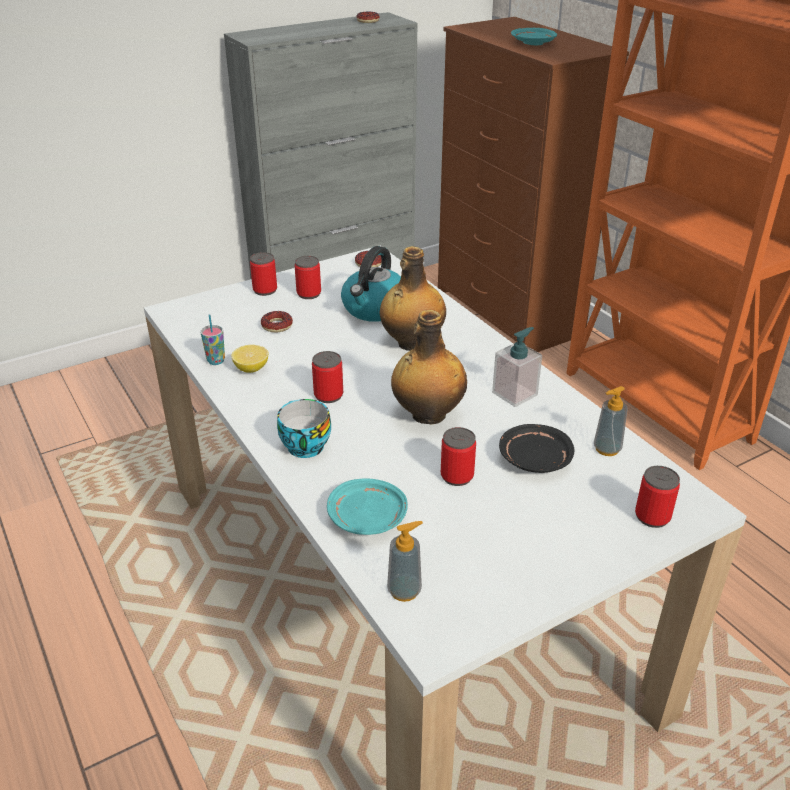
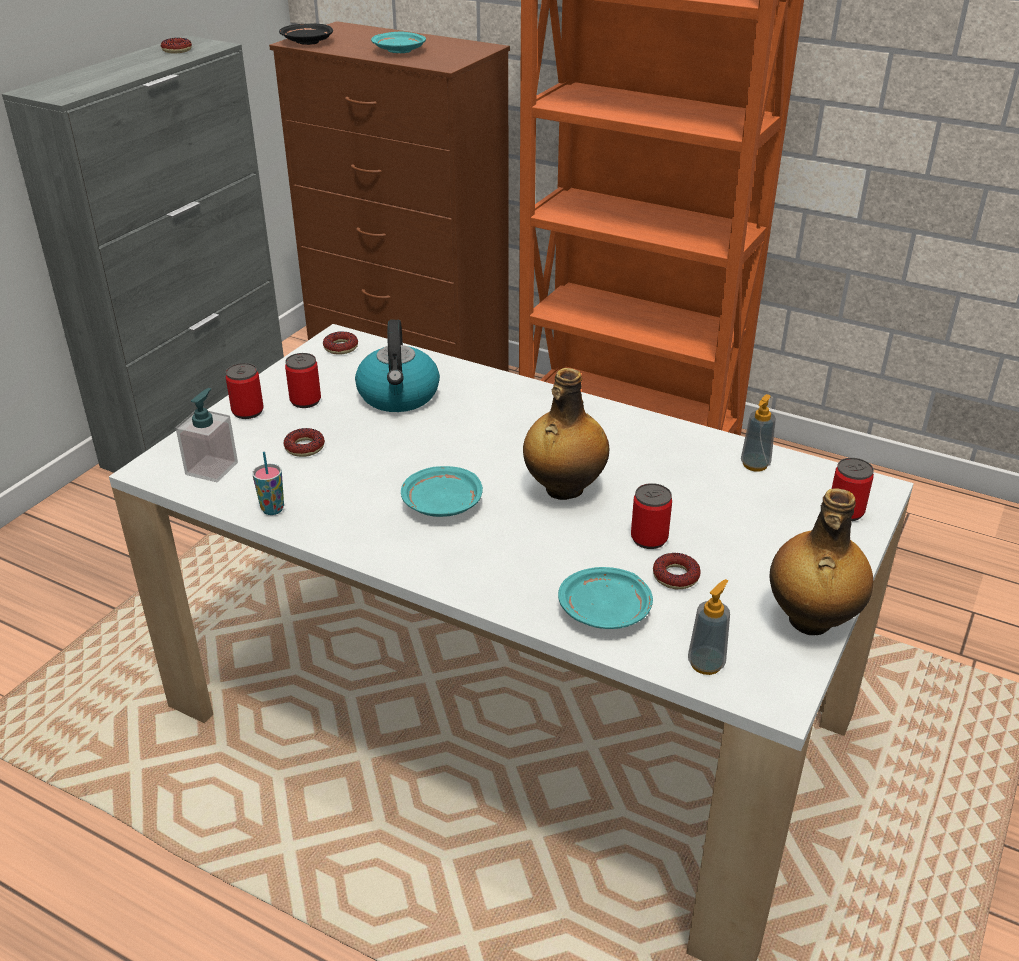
camera: 30 degrees left, 0 degrees up
(251, 369) = (324, 504): lemon -> none
(303, 445) = (467, 565): cup -> none
(328, 395) = (441, 504): can -> turquoise plate
(411, 343) = (475, 421): bottle -> bottle (810, 621)
(449, 513) = (676, 576): none -> donut
(515, 394) = (626, 440): soap dispenser -> soap dispenser (212, 468)
(534, 459) = (703, 497): black plate -> black plate (307, 42)

